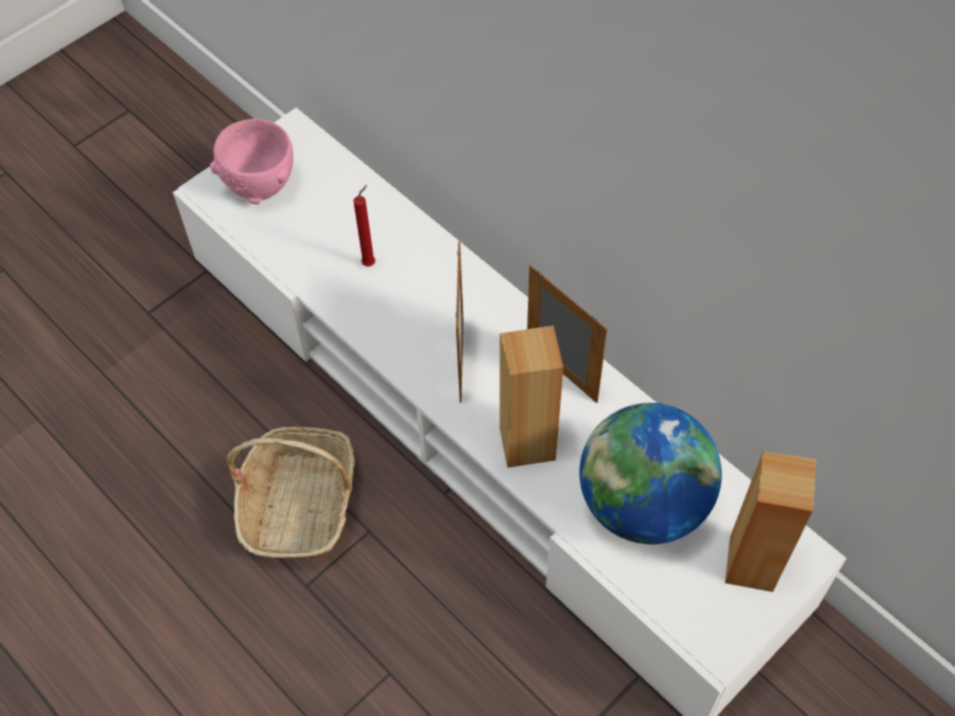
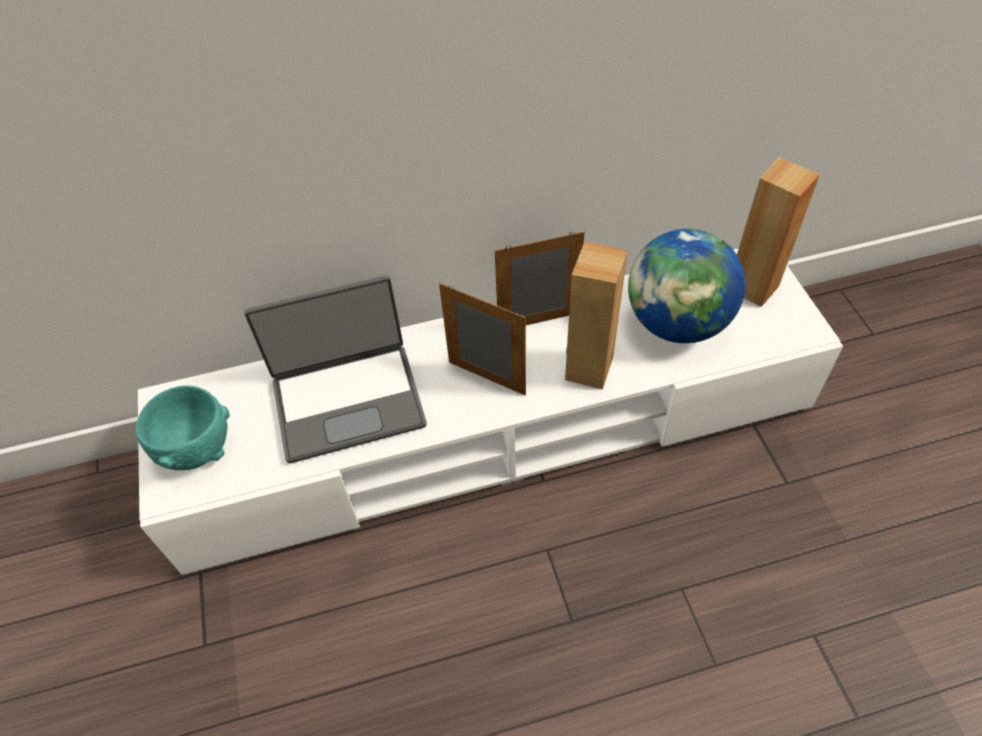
camera: 60 degrees left, 5 degrees down
(260, 184) = (196, 449): pink bowl -> turquoise bowl
(300, 504) = (492, 592): basket -> none
(370, 263) = (348, 400): red candle -> laptop

